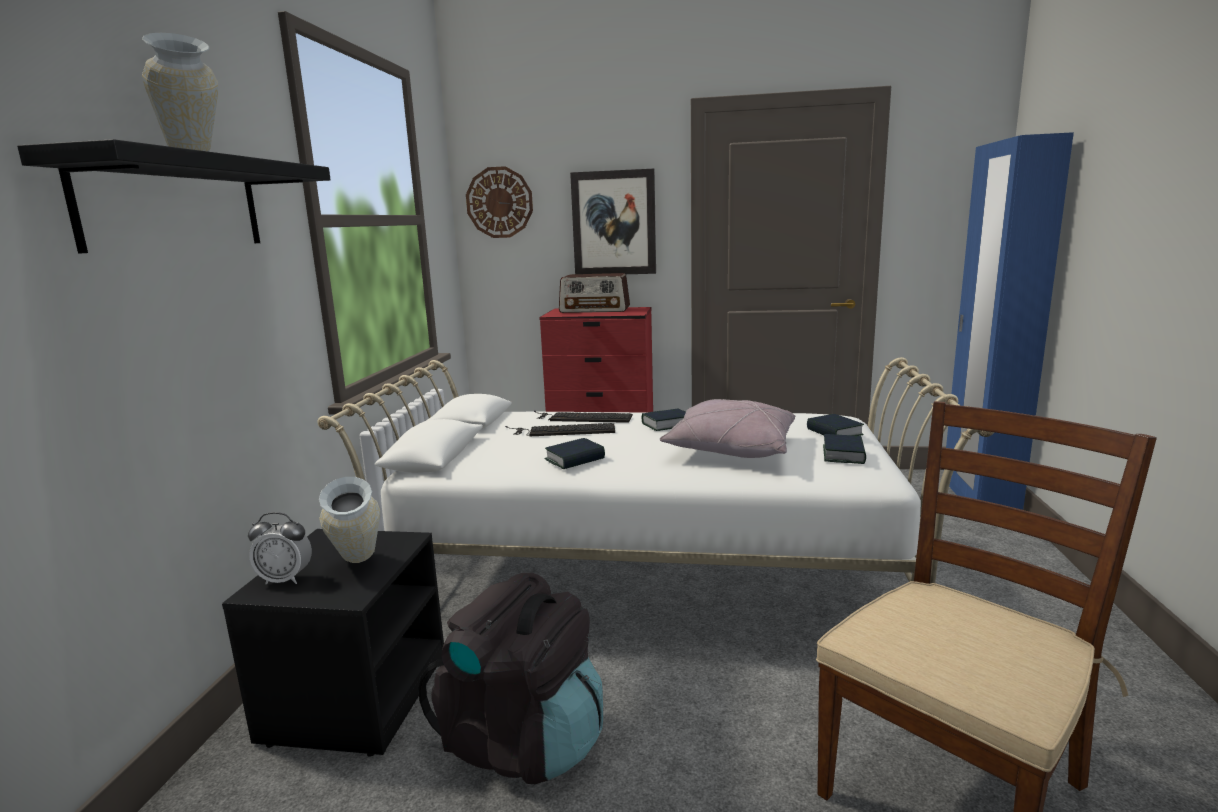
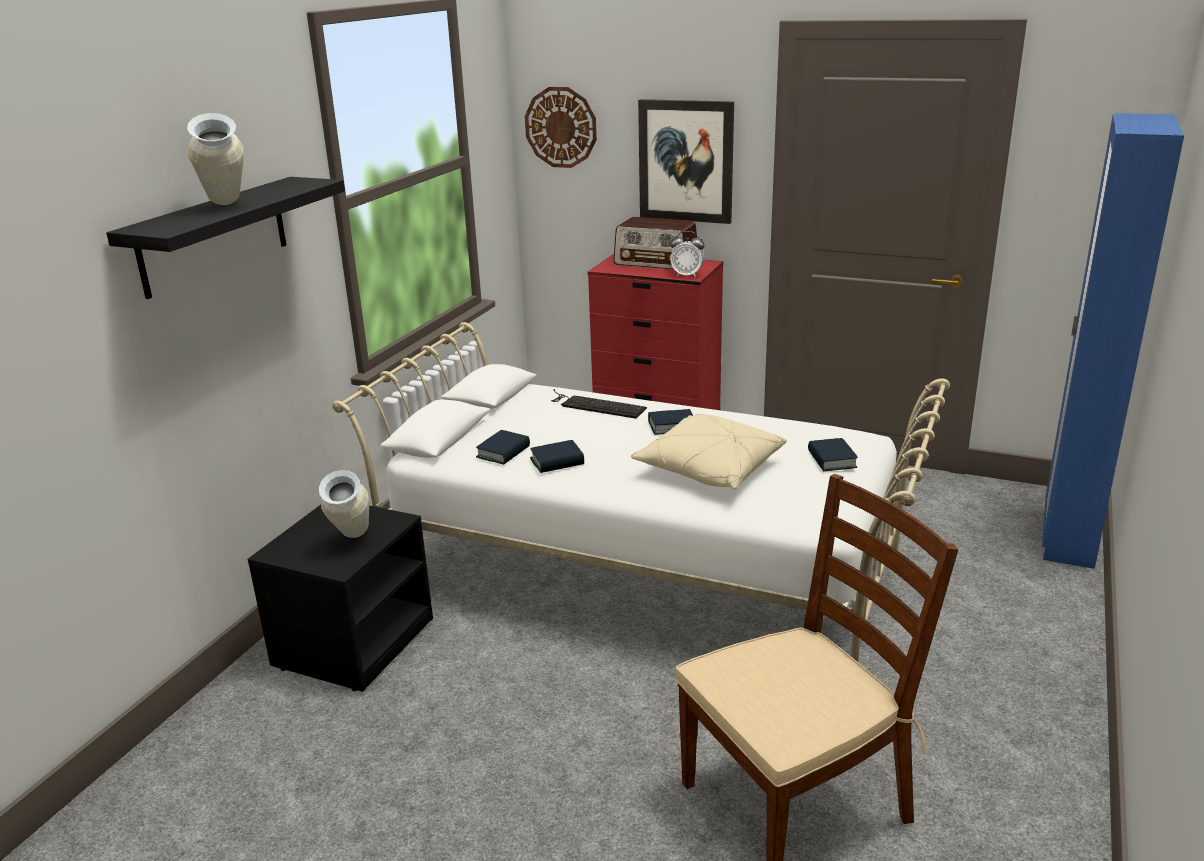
camera: 15 degrees right, 10 degrees up
(285, 579) = (295, 545): alarm clock -> alarm clock (687, 275)
(523, 741) = (471, 701): black backpack -> none
(561, 430) = (565, 421): keyboard -> none
(731, 450) = (709, 469): purple pillow -> beige pillow
(843, 454) = (813, 491): book -> book (503, 452)

